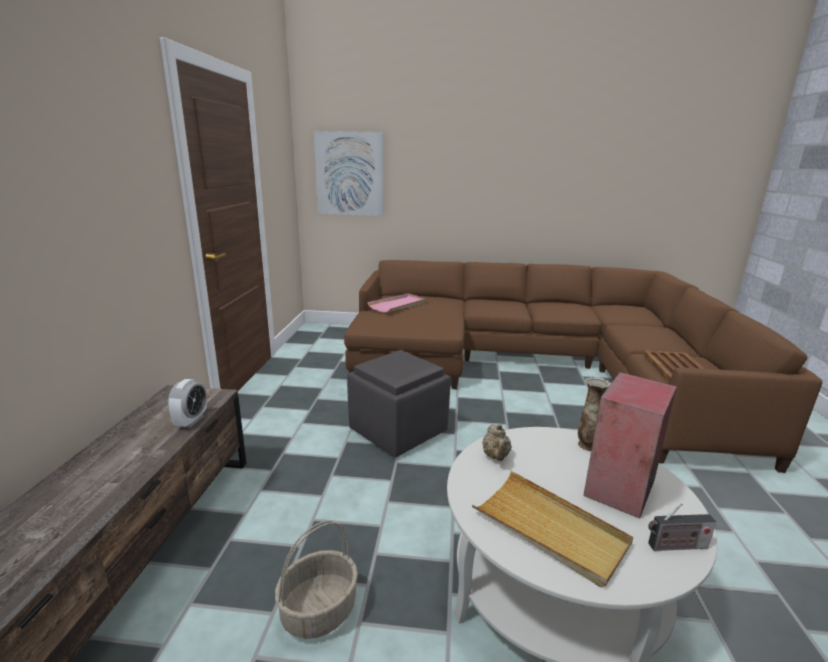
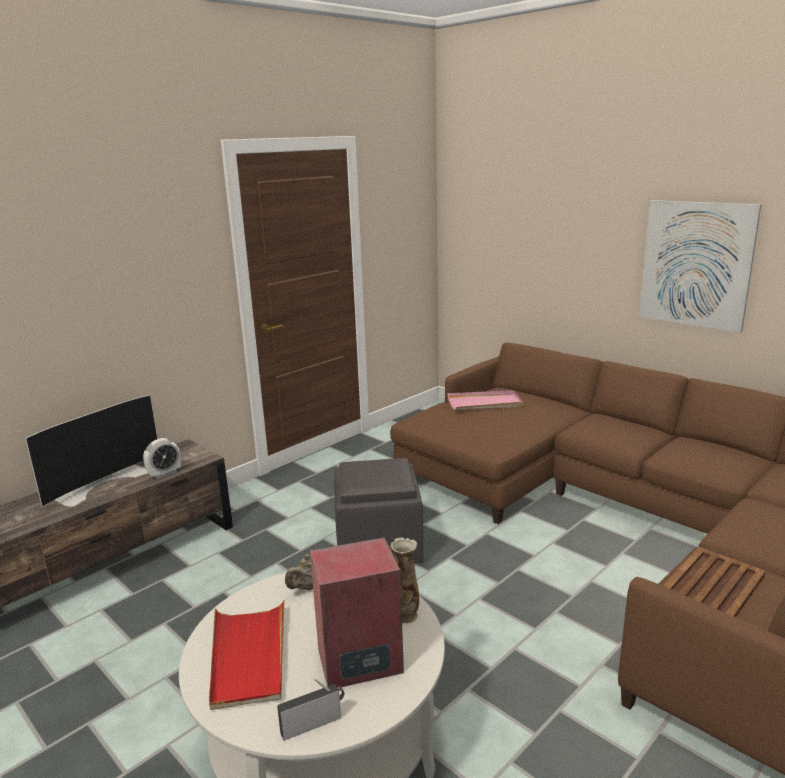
camera: 40 degrees right, 0 degrees up
(117, 454) = (102, 483): none -> television
(319, 610) = (154, 655): basket -> none
(349, 174) = (488, 232): picture -> picture (696, 264)
(549, 529) = (248, 657): beige tray -> red tray
(675, 546) = (313, 723): radio -> radio turned 120 degrees clockwise

